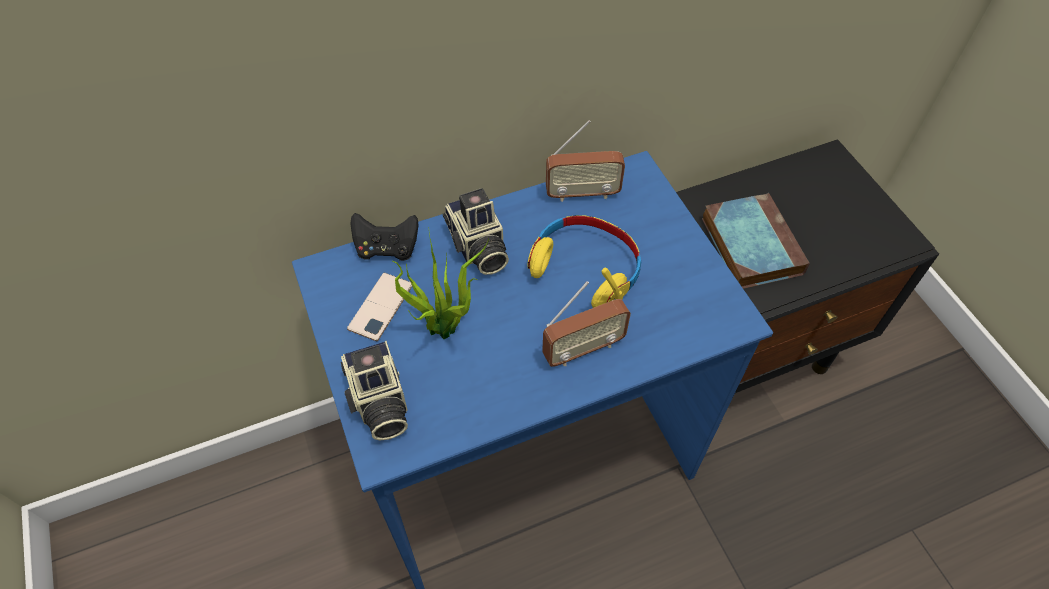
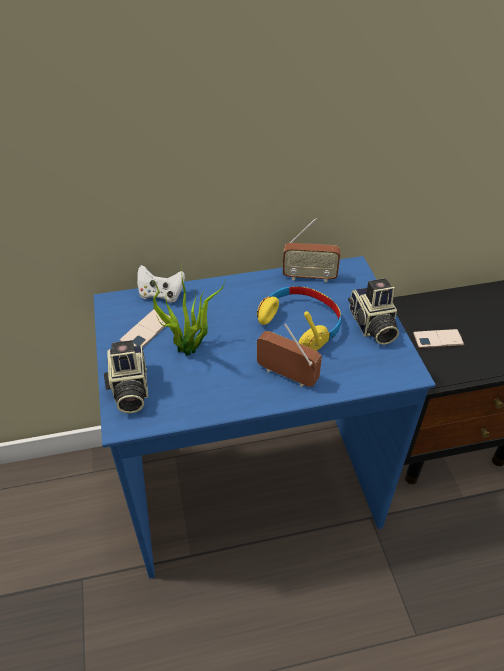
camera: 10 degrees right, 10 degrees down
(387, 248) = (161, 294): black game controller -> white game controller
(477, 248) = (225, 302): camera -> camera (371, 326)
(583, 349) = (286, 375): radio -> radio turned 135 degrees counterclockwise
(749, 244) = (438, 339): book -> phone

